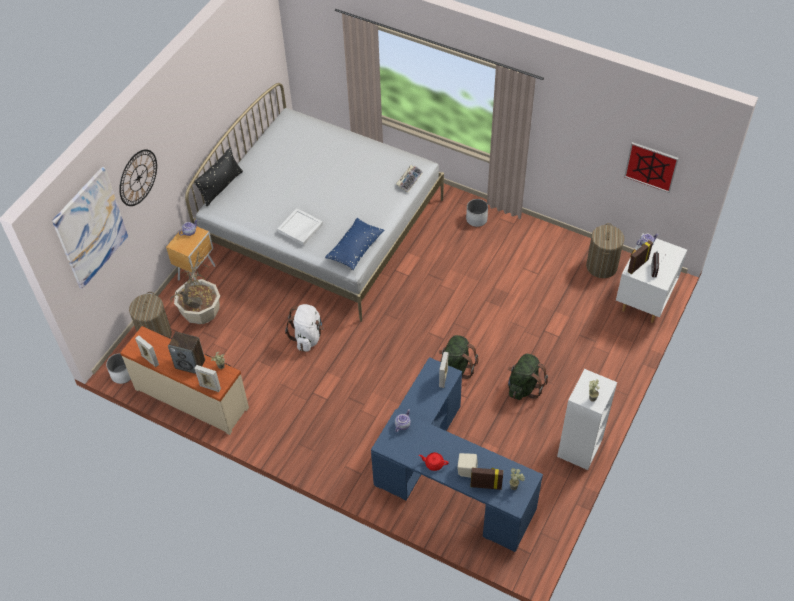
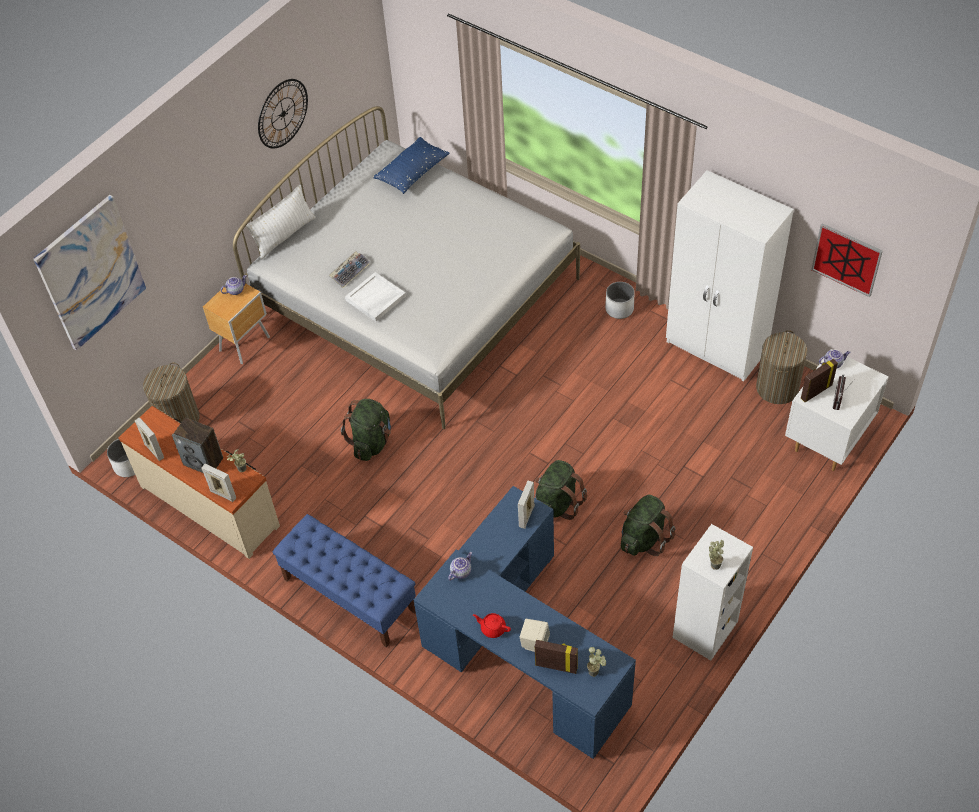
camera: 10 degrees right, 0 degrees up
(138, 177) = (163, 213): wall clock -> wall clock (283, 113)
(201, 313) = (241, 397): potted plant -> none
(221, 187) = (285, 235): black pillow -> white pillow
(308, 337) = (371, 442): white backpack -> green backpack
(311, 453) = (349, 595): none -> blue bench
(355, 249) = (442, 333): blue pillow -> blue pillow (412, 173)
(409, 180) = (529, 248): keyboard -> keyboard (350, 271)
(553, 241) = (717, 347): none -> white wardrobe

